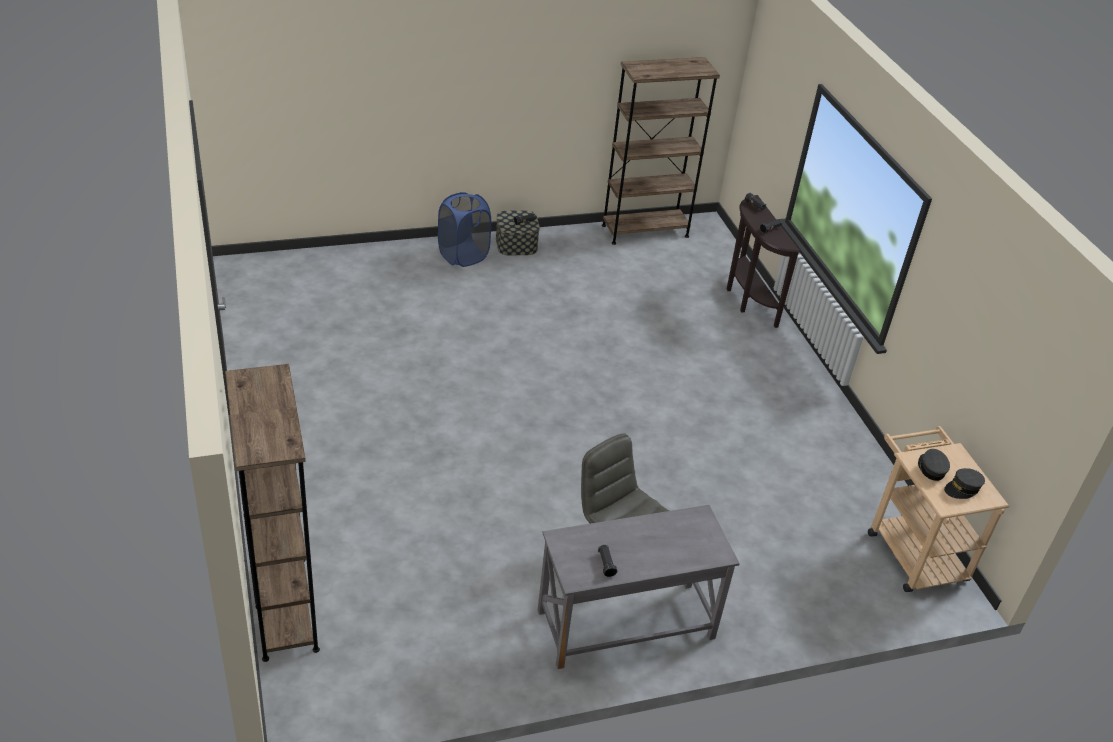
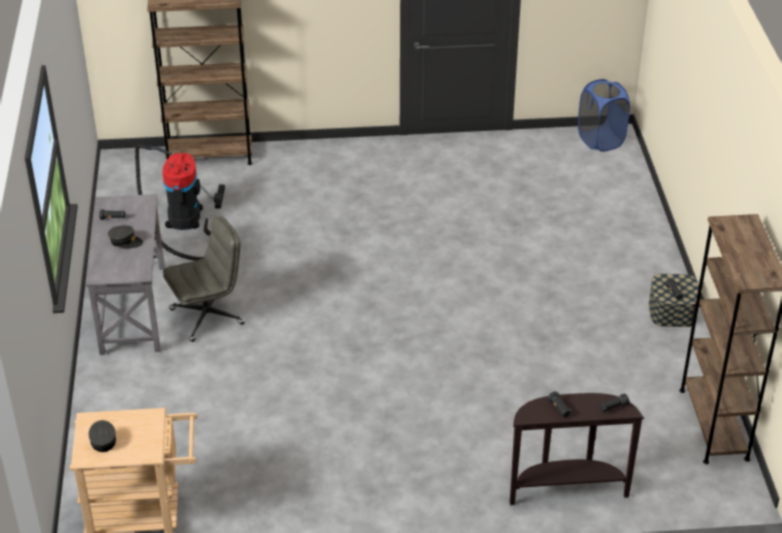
camera: 105 degrees right, 0 degrees up
(439, 607) = (185, 221): none -> vacuum cleaner
(463, 256) = (644, 271): blue laundry basket -> blue laundry basket (600, 140)
(931, 468) = (135, 426): grey cap -> grey cap (125, 241)

